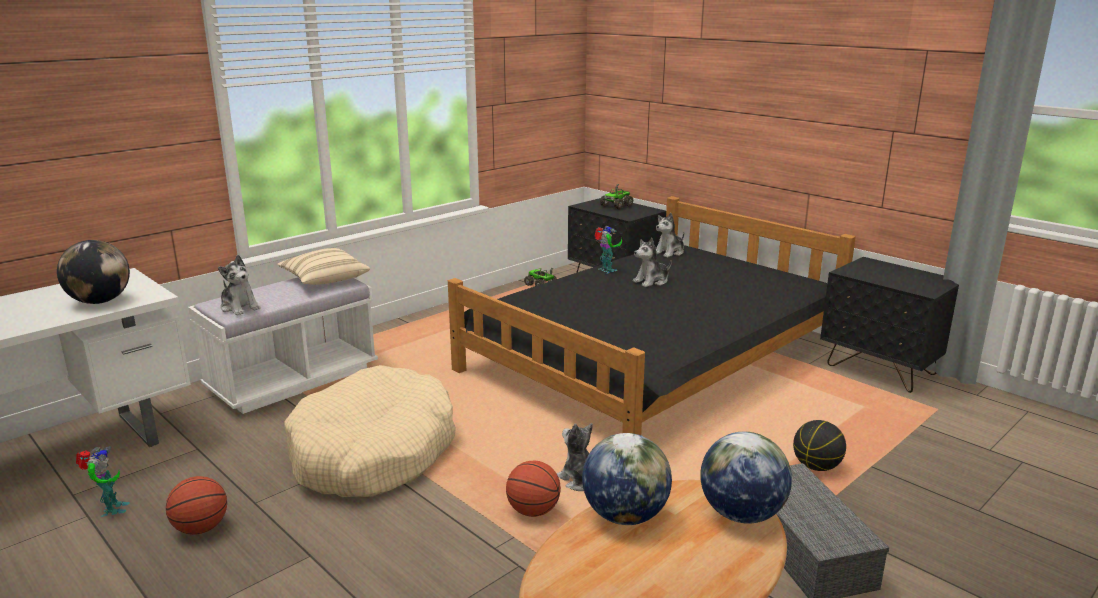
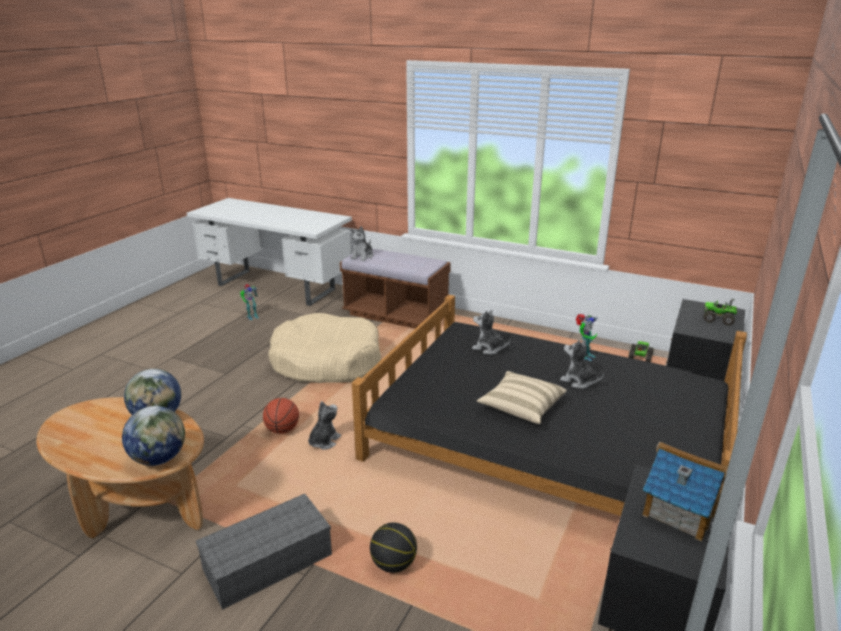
camera: 70 degrees right, 5 degrees up
(100, 301) = (300, 224): globe -> none
(201, 528) = (242, 340): basketball -> none
(293, 380) = (396, 315): white bench -> brown bench
(324, 280) = (421, 263): beige pillow -> beige pillow (521, 407)
(669, 252) = (677, 380): plush toy -> plush toy (489, 348)
(886, 272) = (679, 510): none -> toy house

